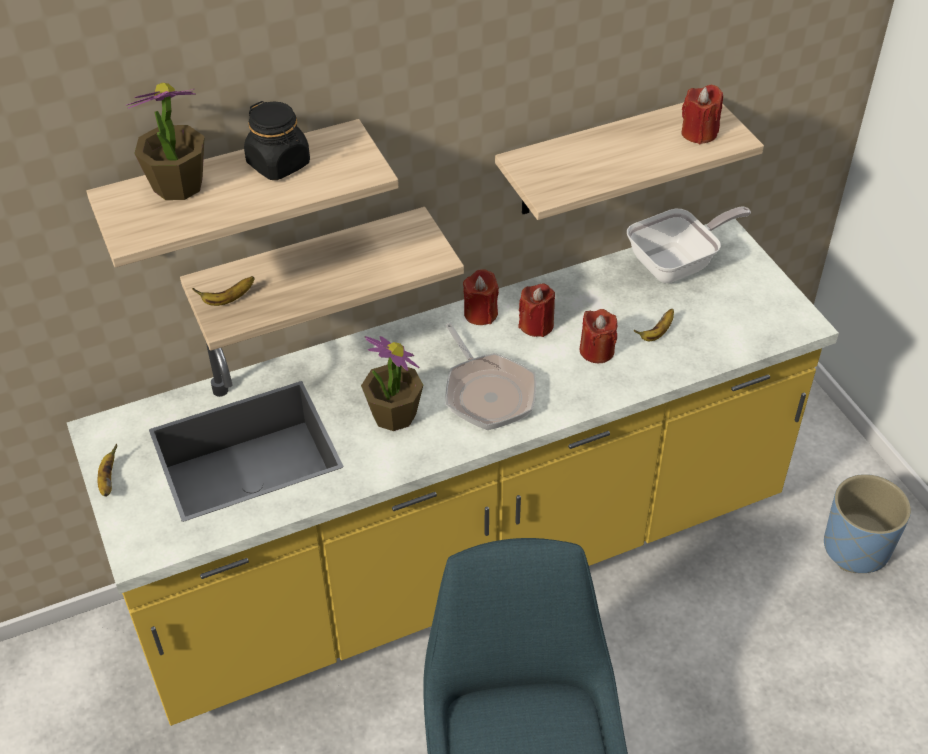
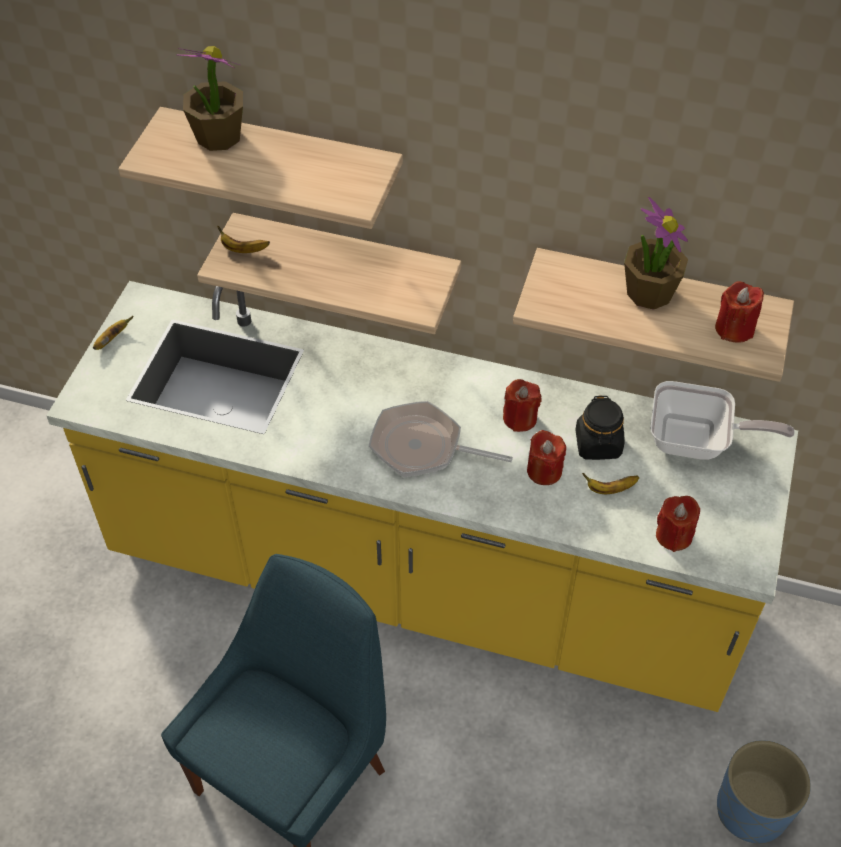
camera: 40 degrees right, 5 degrees up
(279, 164) = (302, 159): black jar -> black jar (598, 444)
(393, 414) = (338, 418): potted plant -> potted plant (649, 292)
(480, 313) = (487, 381): red candle -> red candle (674, 535)
(487, 392) = (423, 447): frying pan -> frying pan turned 90 degrees clockwise

